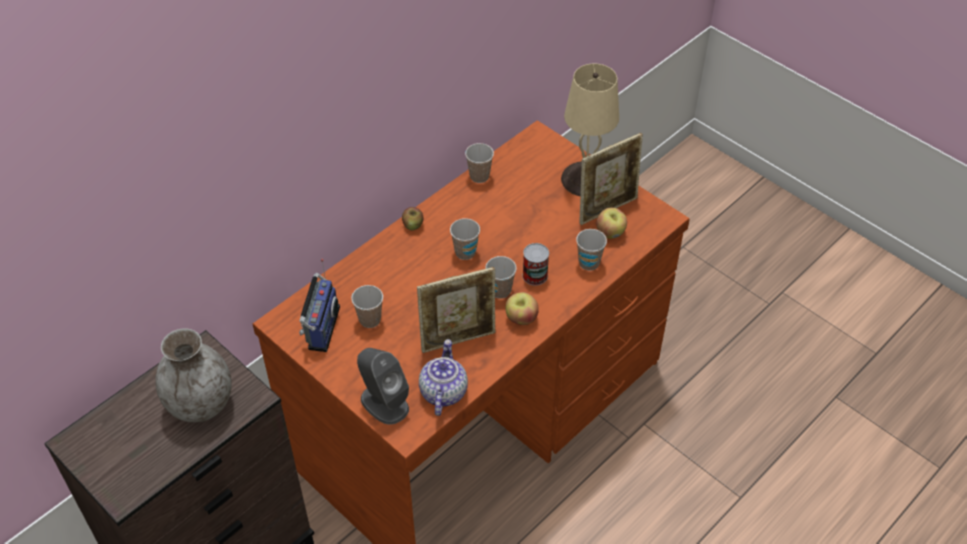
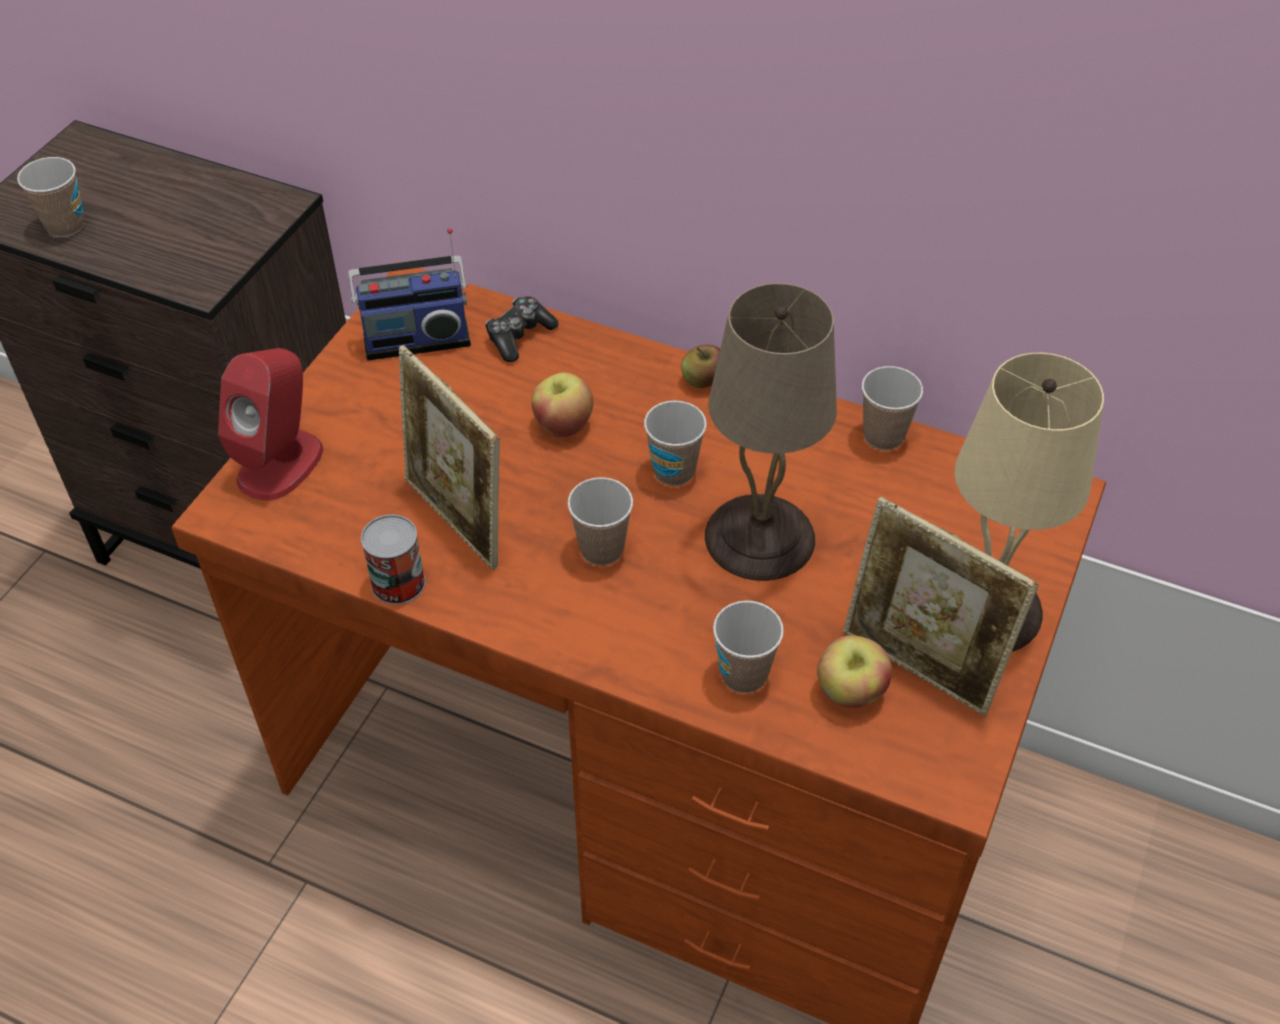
camera: 70 degrees right, 0 degrees up
(201, 404) = (174, 235): grey vase -> none
(343, 285) = (519, 336): none -> game controller
(370, 320) = (456, 391): cup -> cup (65, 226)
(384, 403) = (281, 463): grey speaker -> red speaker
(442, 392) = (327, 534): teapot -> none
(518, 236) = (757, 537): none -> beige table lamp
(521, 318) = (544, 600): apple -> apple (563, 424)
(535, 275) = (665, 592): can -> can (398, 583)

